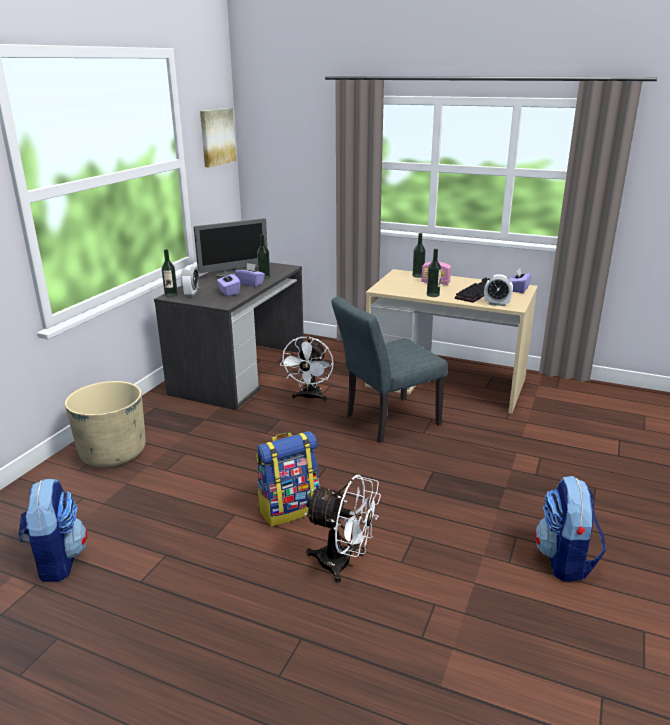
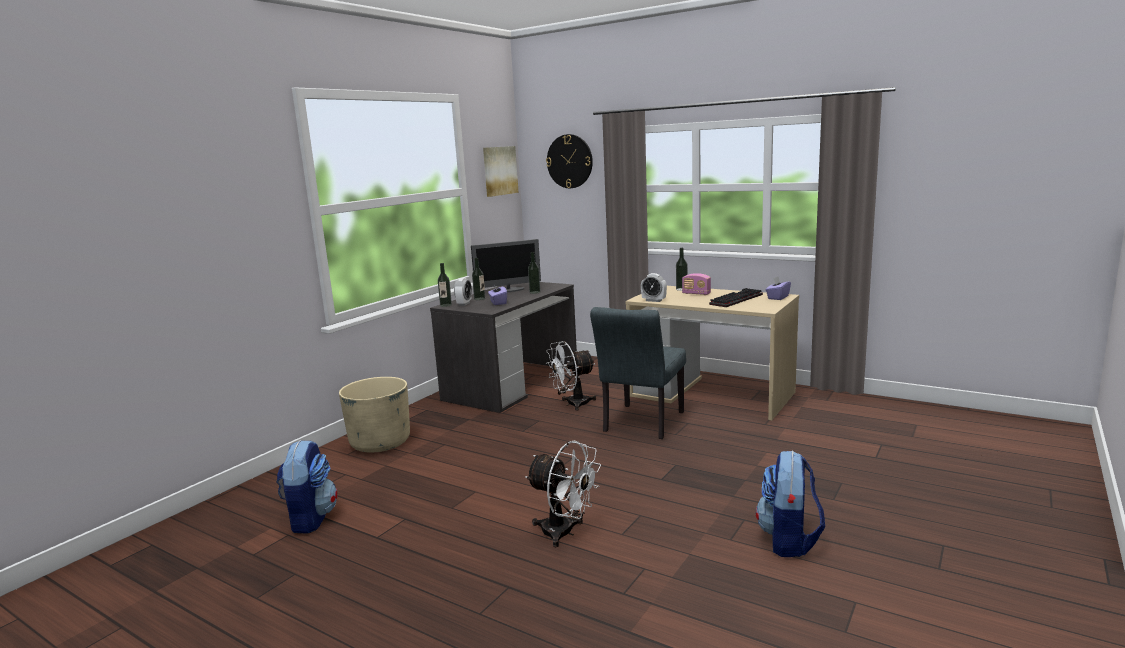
camera: 10 degrees right, 10 degrees down
(250, 283) = (520, 297): purple tissue box -> none
(289, 509) = (527, 489): backpack -> none
(295, 129) = (569, 161): none -> wall clock
(310, 397) = (572, 404): white fan -> white fan turned 45 degrees clockwise
(386, 421) = (641, 424): grey chair -> grey chair turned 45 degrees counterclockwise
(433, 295) = (689, 302): bottle -> bottle (479, 298)
(497, 304) = (749, 308): alarm clock -> alarm clock (653, 300)

